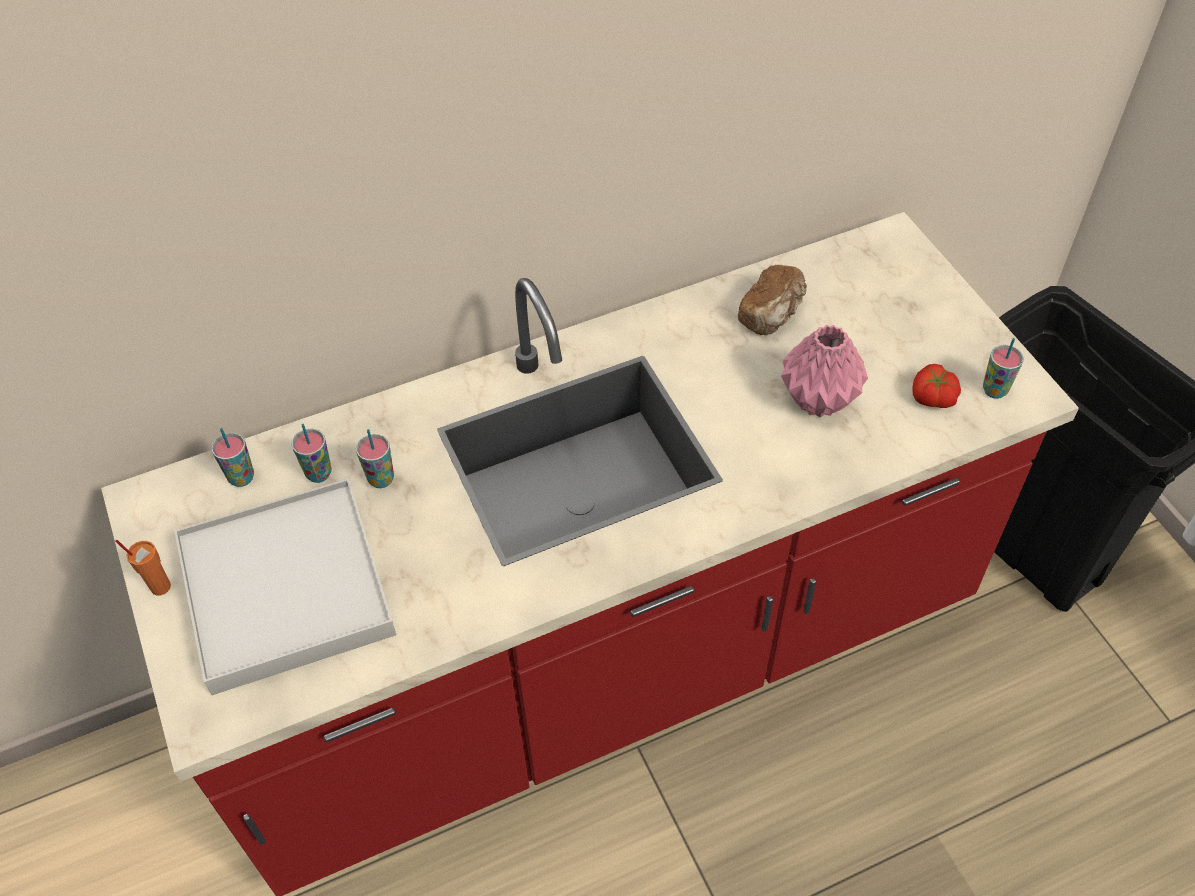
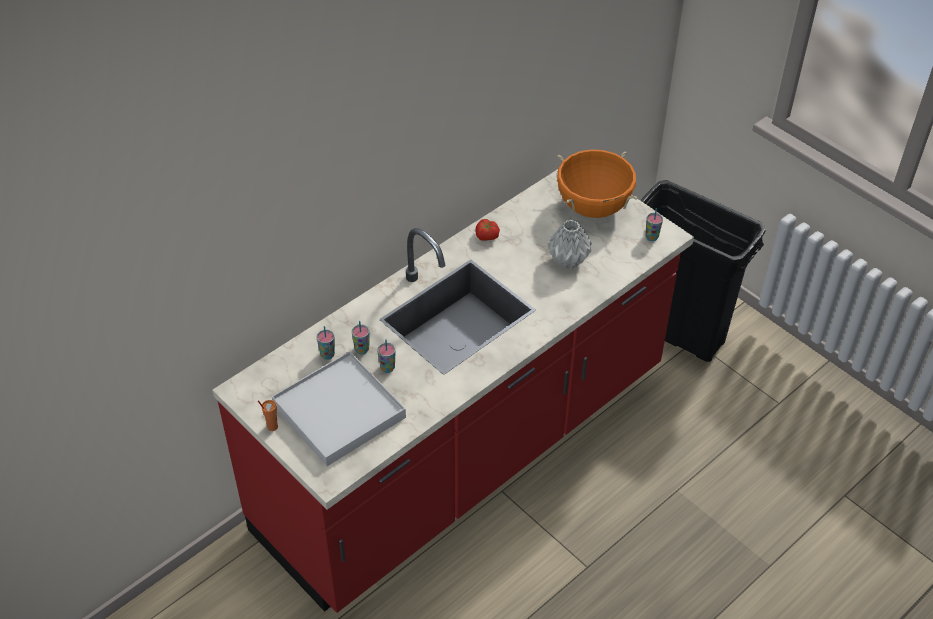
camera: 20 degrees left, 5 degrees down
(241, 478) = (287, 366): cup -> cup (387, 368)
(773, 314) = (528, 224): bread -> none
(818, 401) = (568, 262): pink vase -> grey vase
(903, 309) = (593, 207): none -> orange cooking pot
(931, 398) = (622, 247): tomato -> tomato (486, 236)

